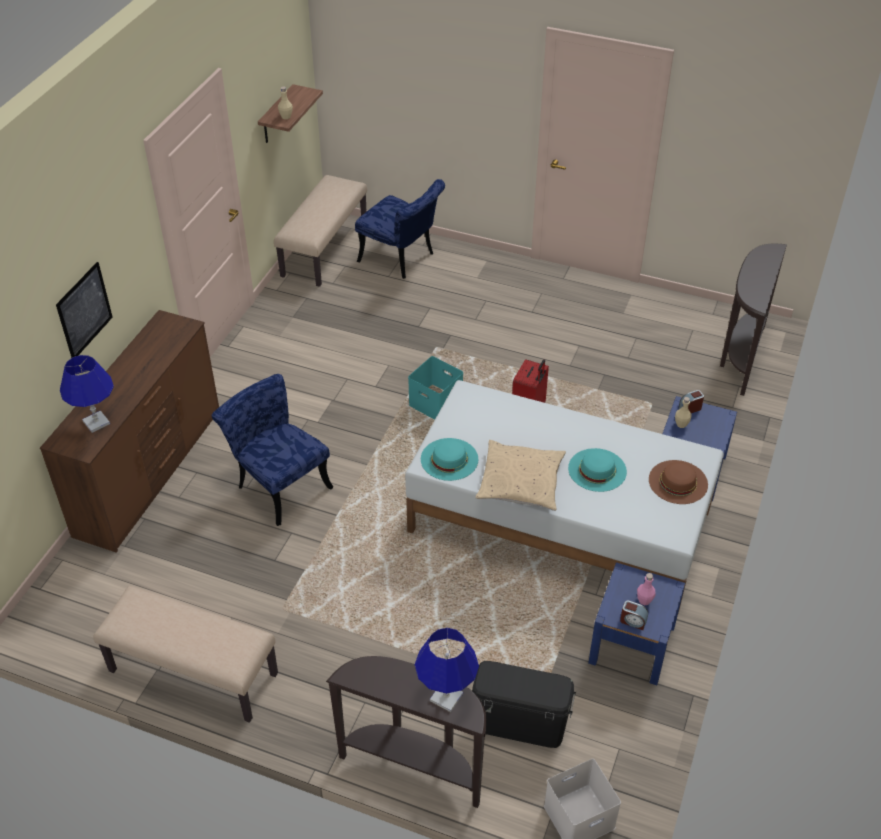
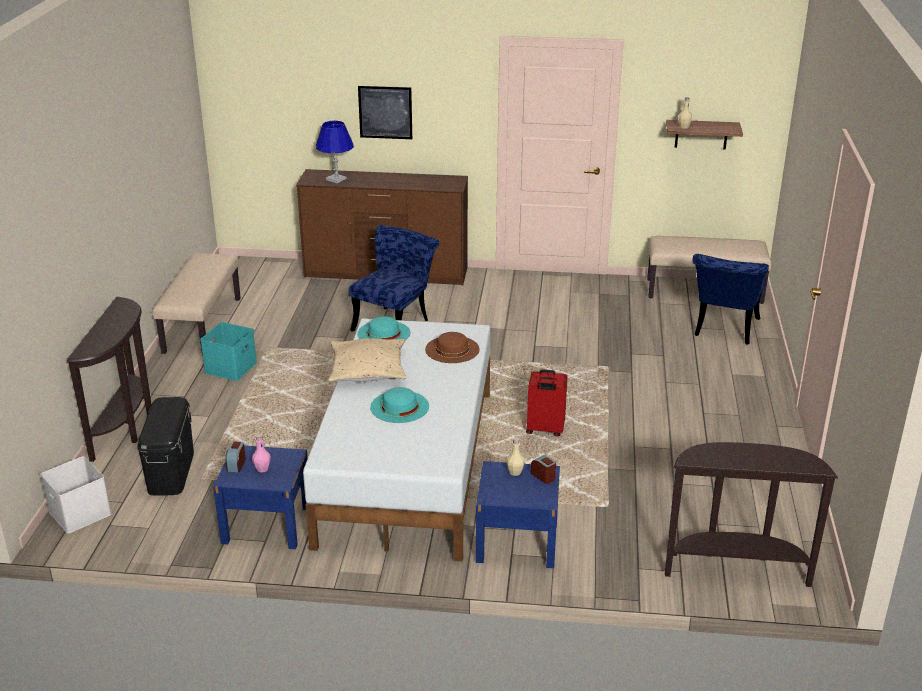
camera: 75 degrees right, 15 degrees down
(434, 403) = (529, 377): turquoise storage box -> turquoise storage box (230, 367)
(446, 697) = (101, 340): blue table lamp -> none
(678, 482) = (400, 454): brown hat -> brown hat (452, 349)

